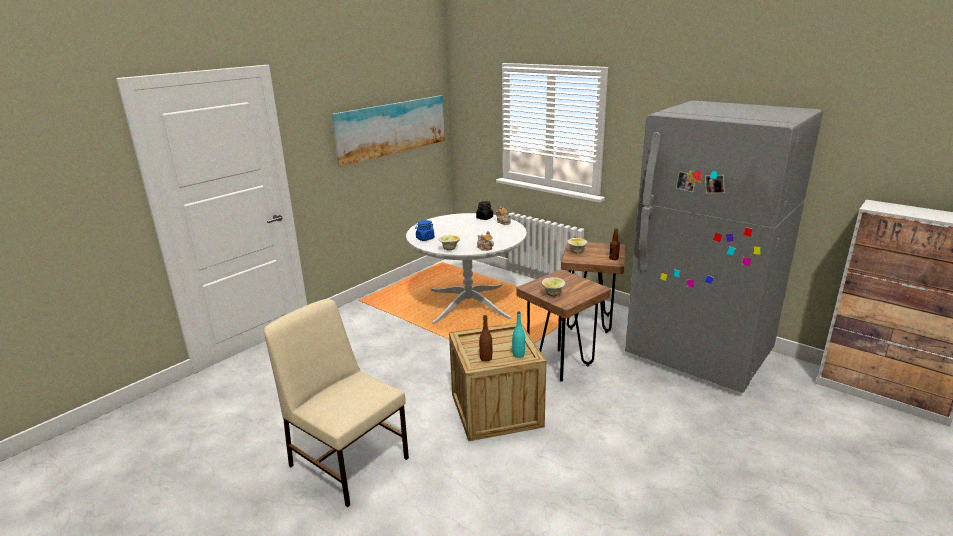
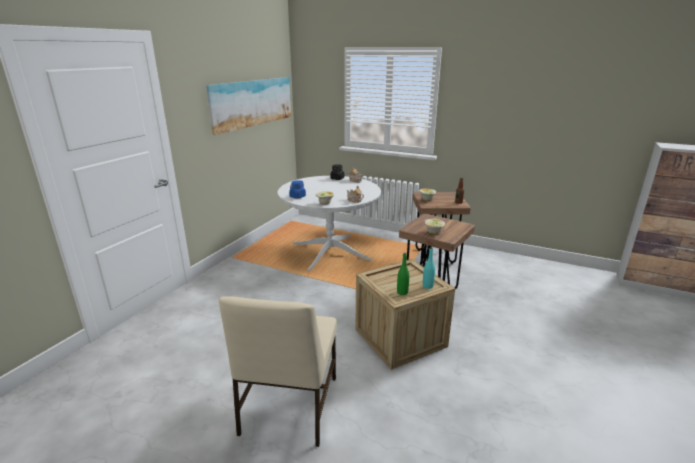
camera: 15 degrees left, 0 degrees up
(348, 460) = (288, 406): beige chair -> beige chair turned 105 degrees counterclockwise
(486, 358) = (402, 292): brown bottle -> green bottle
(698, 355) = (528, 274): grey fridge -> none

